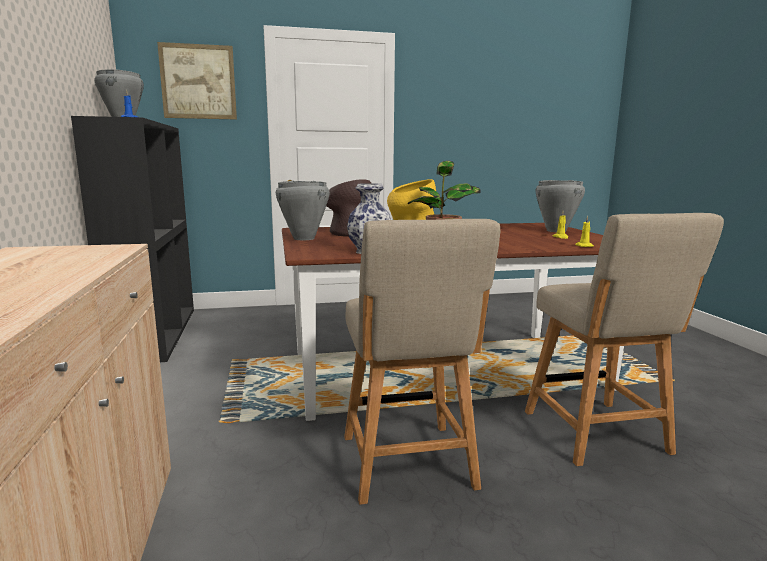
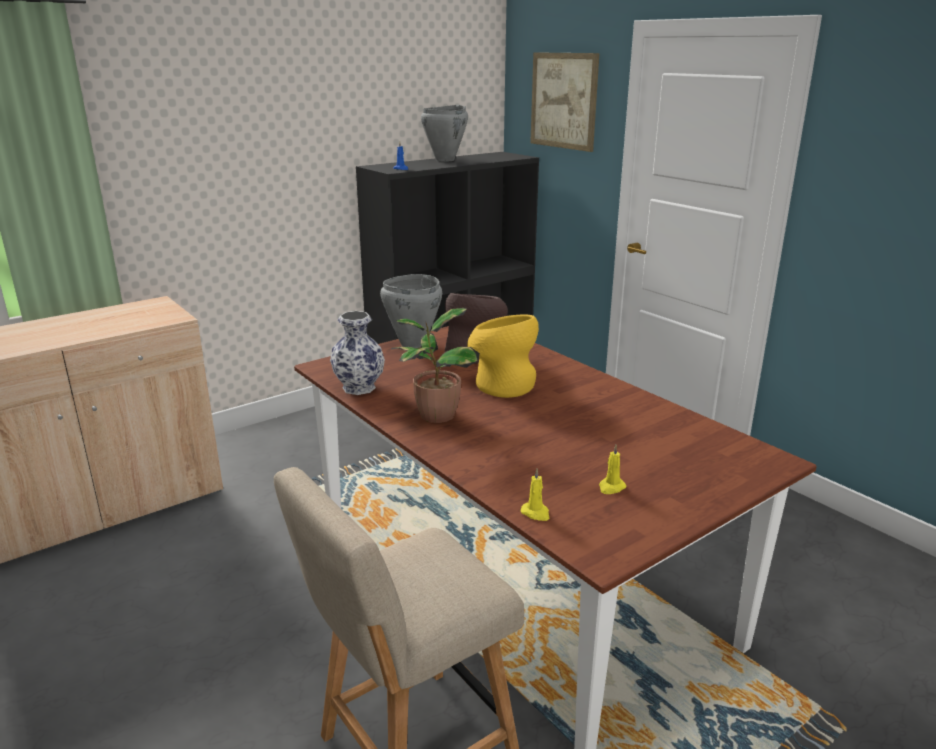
camera: 65 degrees right, 10 degrees up
(408, 466) = (274, 605): beige chair -> none
(556, 231) = (687, 478): grey cooking pot -> none

